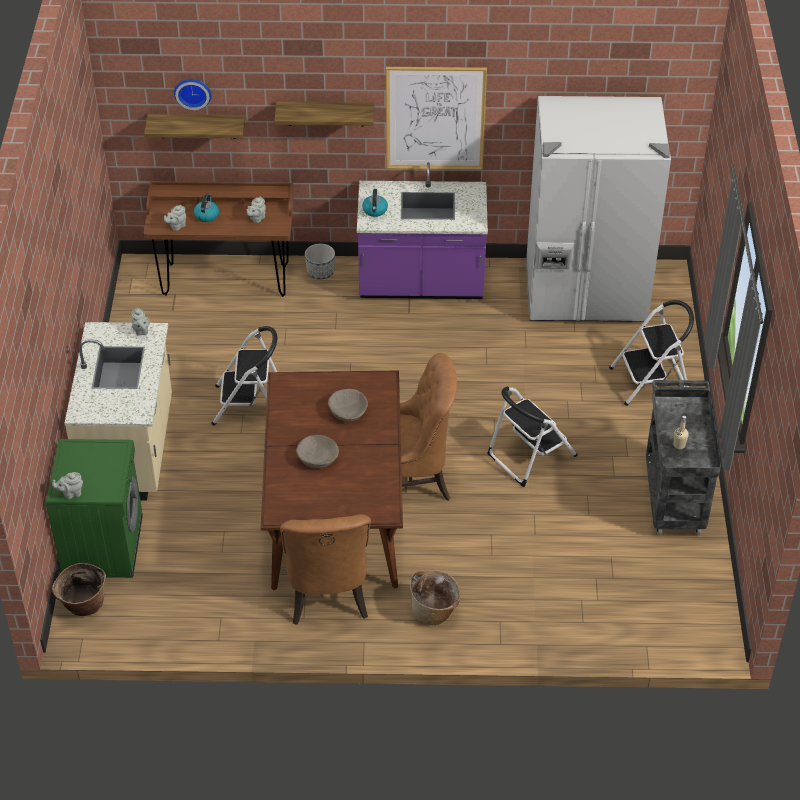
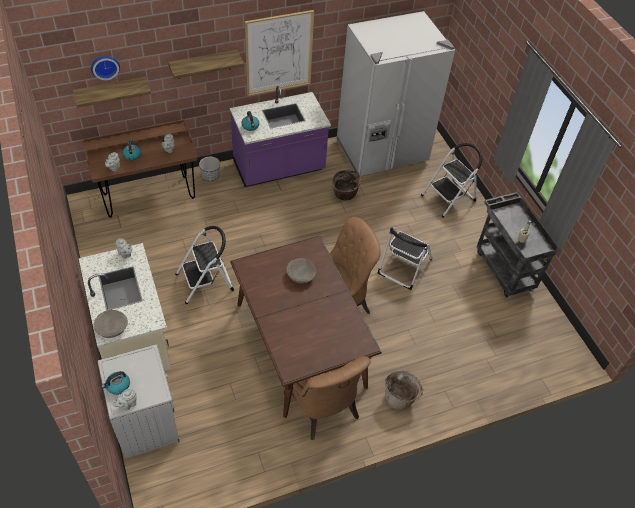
camera: 25 degrees left, 5 degrees up
(69, 471) = (118, 386): none -> kettle
(83, 605) = (151, 477): basket -> basket (344, 195)
(105, 545) = (147, 421): green washing machine -> white washing machine
(317, 457) = (297, 317): beige bowl -> beige bowl (111, 328)

